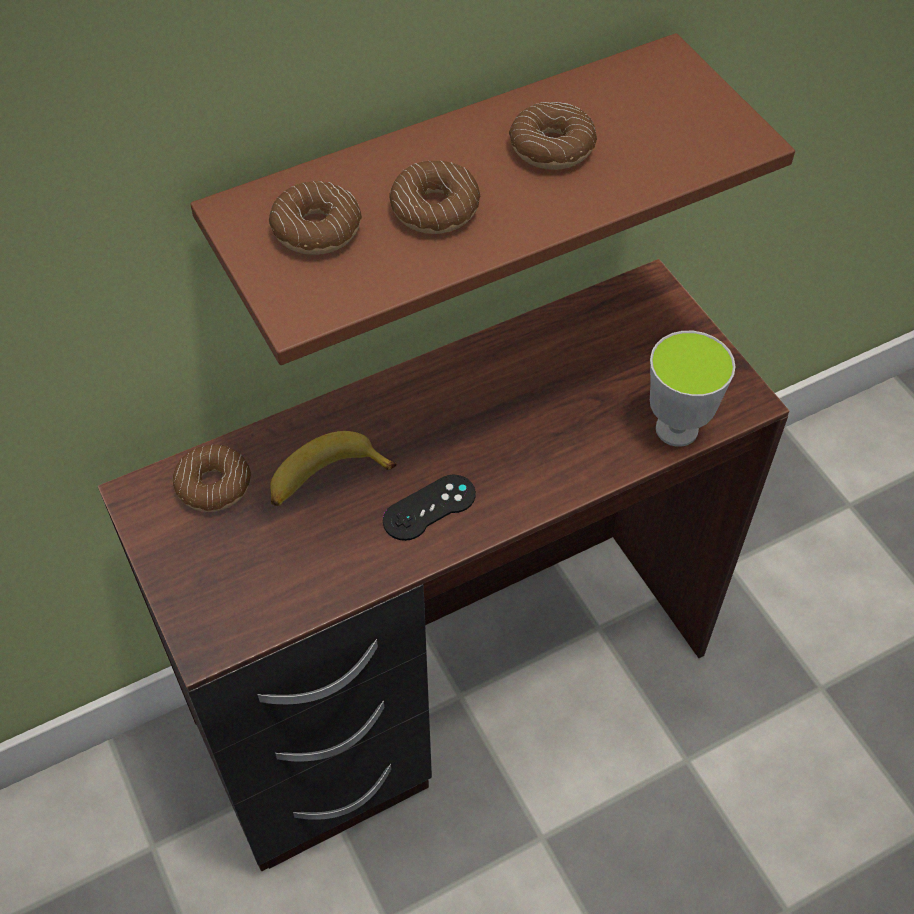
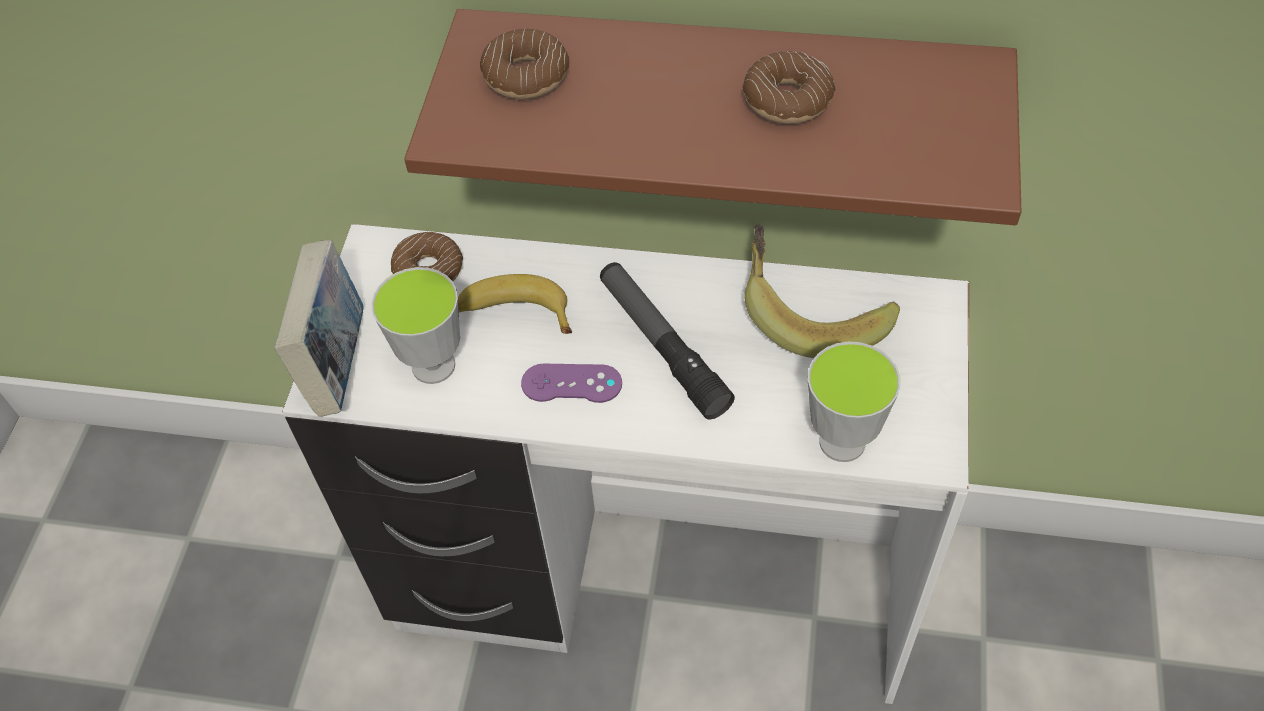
camera: 40 degrees right, 0 degrees up
(200, 613) = (337, 362): none -> book
(295, 563) = (433, 366): none -> cup
(429, 508) = (571, 383): black game controller -> purple game controller
(435, 208) = (635, 104): donut -> none
(456, 690) = (650, 589): brown desk -> white desk
(476, 435) = (662, 346): none -> flashlight
(567, 343) = (811, 312): none -> banana

